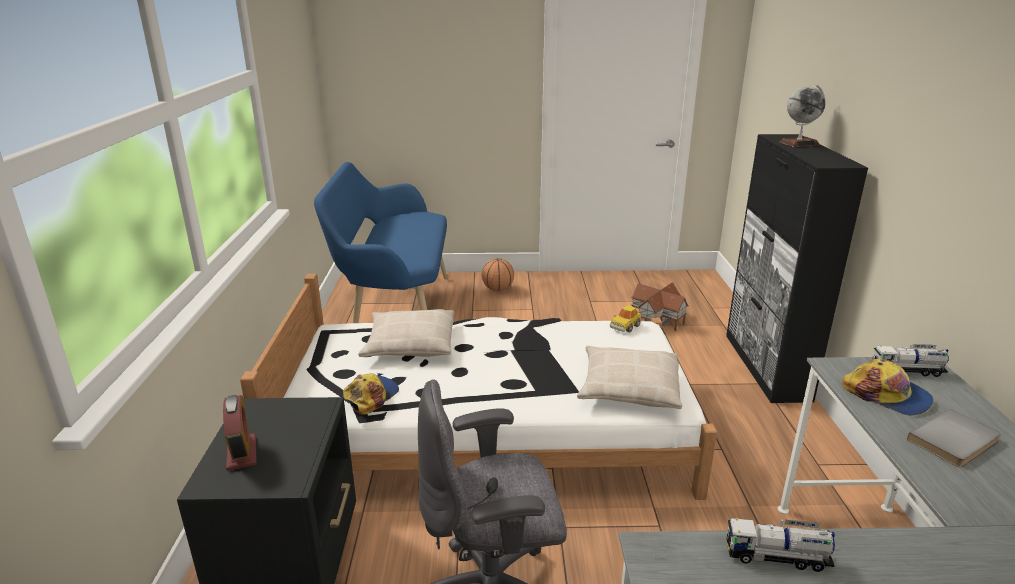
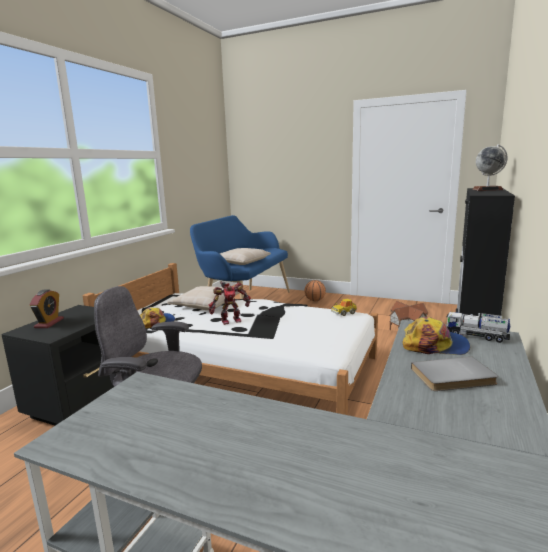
camera: 25 degrees right, 10 degrees down
(483, 369) = (230, 320): none -> toy robot
(628, 387) = (307, 341): beige pillow -> beige pillow (241, 262)
(776, 557) = (208, 403): toy truck -> none
(887, 395) = (435, 345): cap -> cap turned 60 degrees counterclockwise

